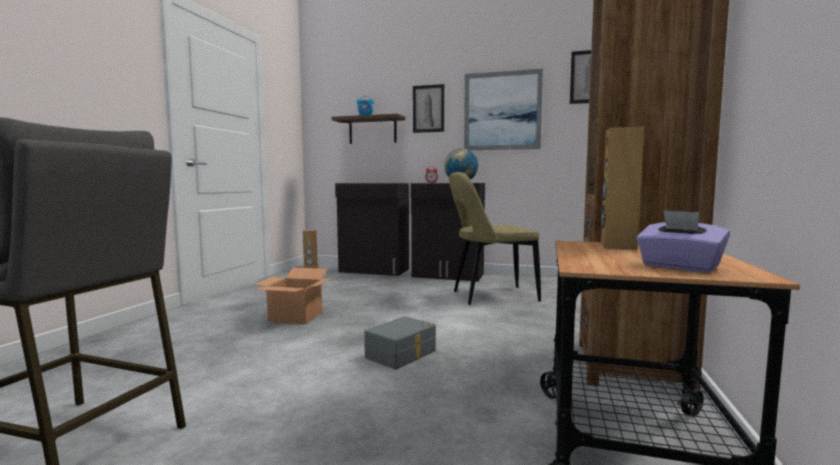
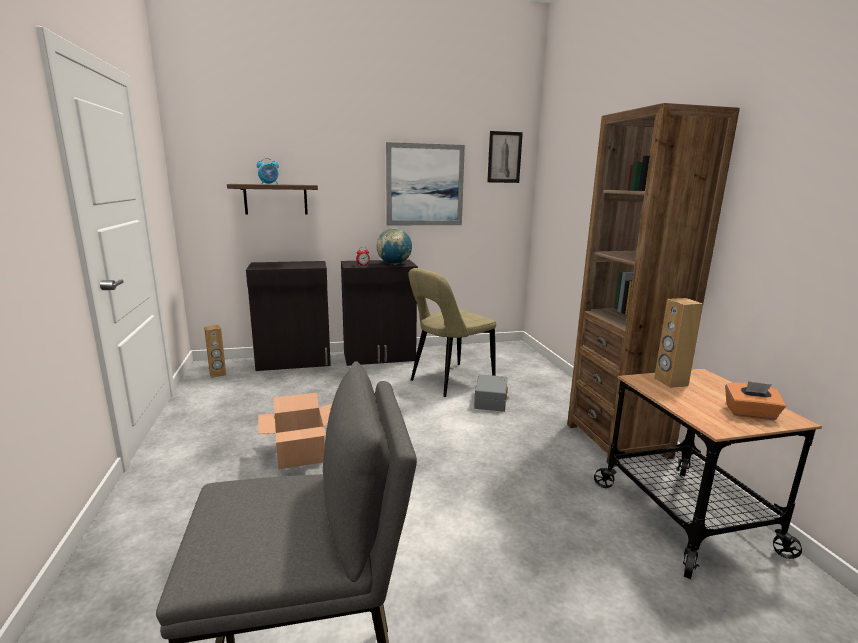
camera: 30 degrees left, 10 degrees up
(402, 354) = (460, 475): grey storage box -> grey storage box (491, 401)
(428, 108) = (345, 177): picture -> none
(679, 267) = (750, 414): purple tissue box -> orange tissue box

